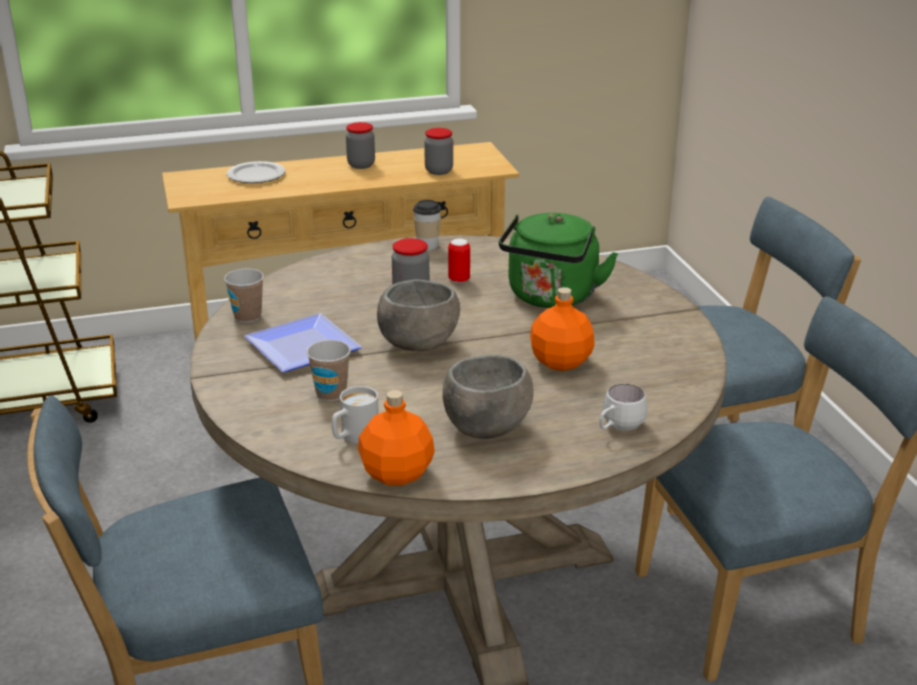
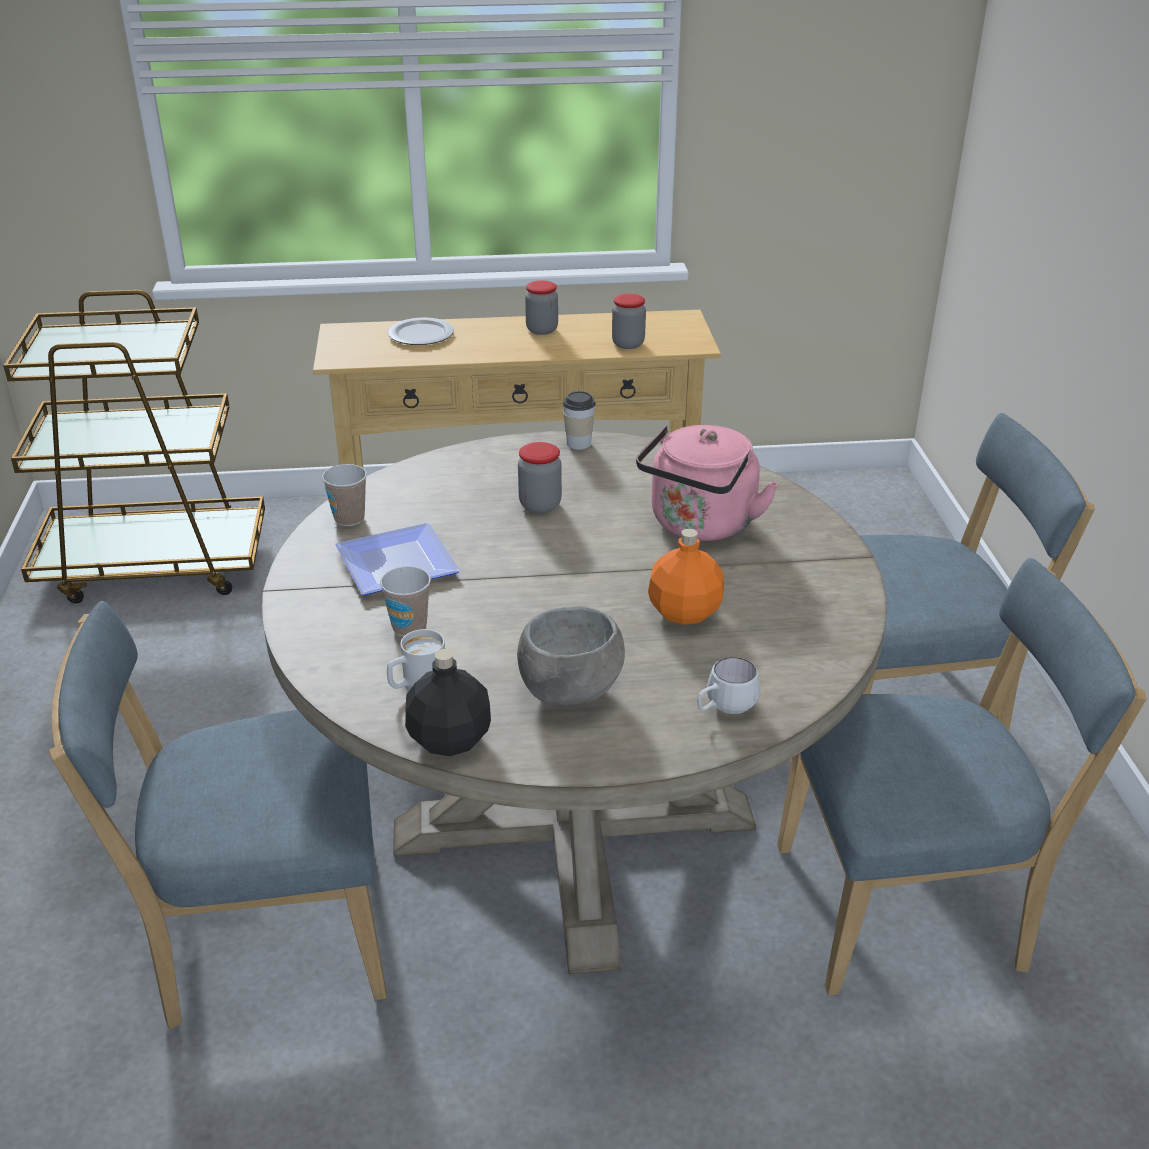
camera: 10 degrees right, 5 degrees up
(398, 473) = (451, 739): orange bottle -> black bottle
(417, 344) = (525, 573): grey bowl -> none
(459, 280) = (600, 492): can -> none
(551, 298) = (700, 526): green kettle -> pink kettle

